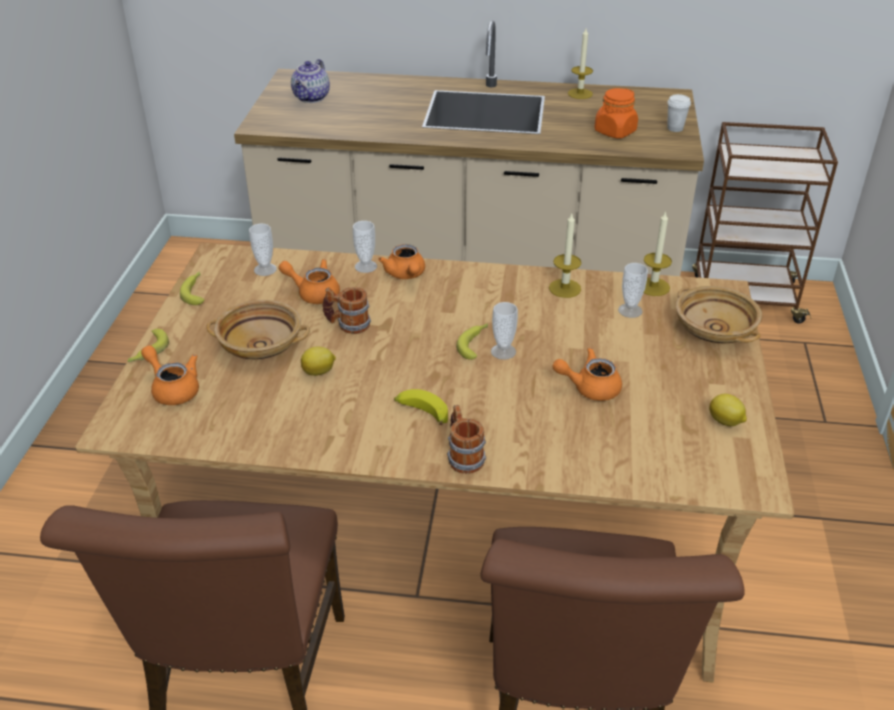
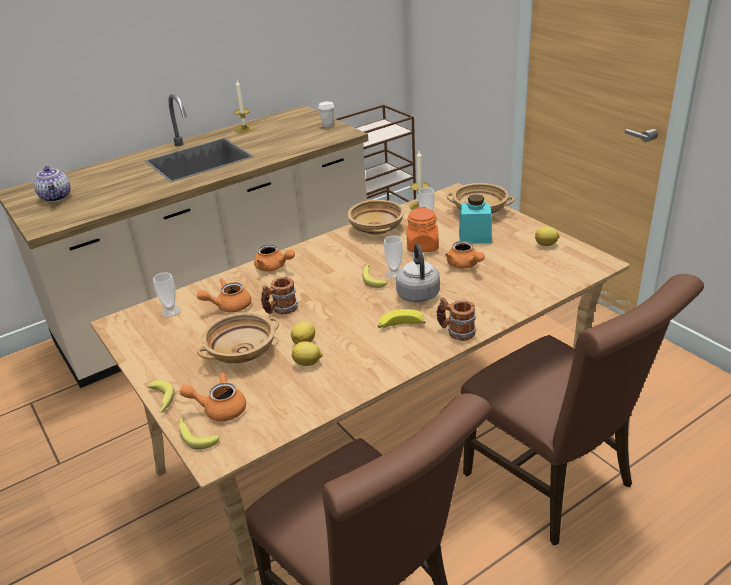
camera: 40 degrees left, 5 degrees down
(196, 291) = (138, 349): banana -> banana (195, 435)
(292, 394) = (308, 363): none -> lemon
(366, 266) = (240, 275): cup -> none
(492, 388) = (417, 293): none -> grey kettle
(565, 288) = (377, 228): candle -> beige bowl
(589, 388) = (464, 265): orange teapot -> orange teapot turned 75 degrees counterclockwise
(615, 132) = (297, 139): orange jar -> orange jar (422, 246)
(655, 361) = (475, 237): none -> turquoise jar

